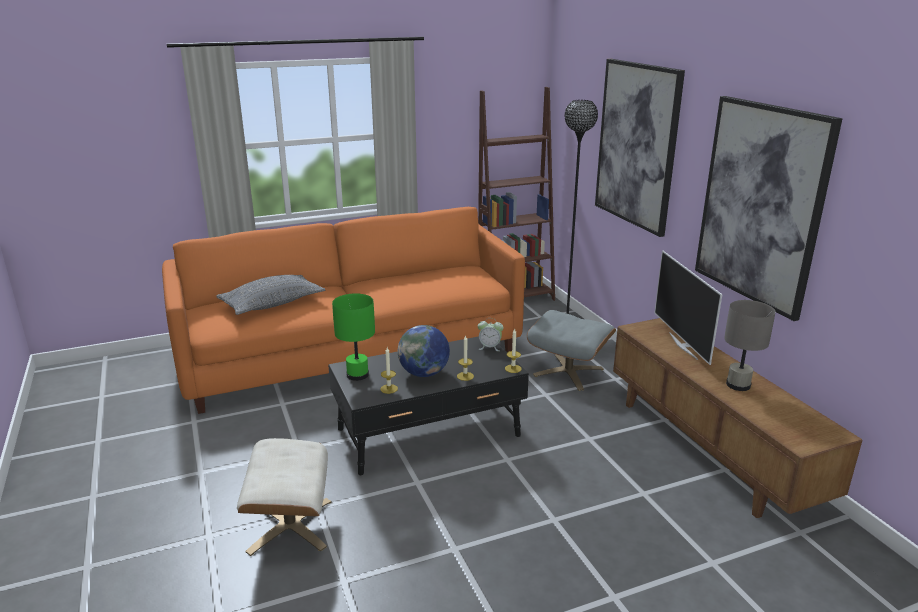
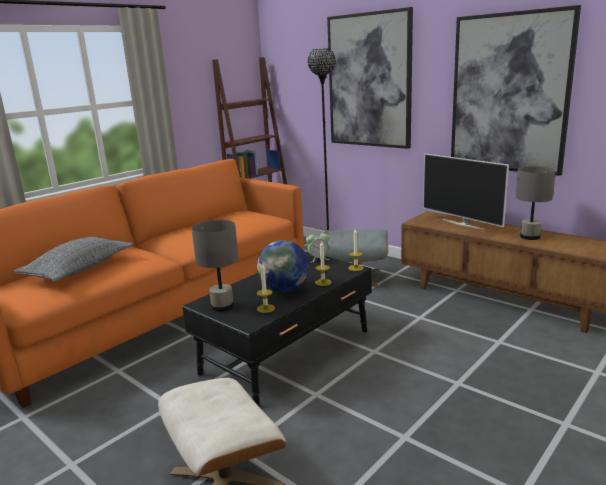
camera: 25 degrees left, 5 degrees down
(357, 375) = (222, 306): green table lamp -> grey table lamp

